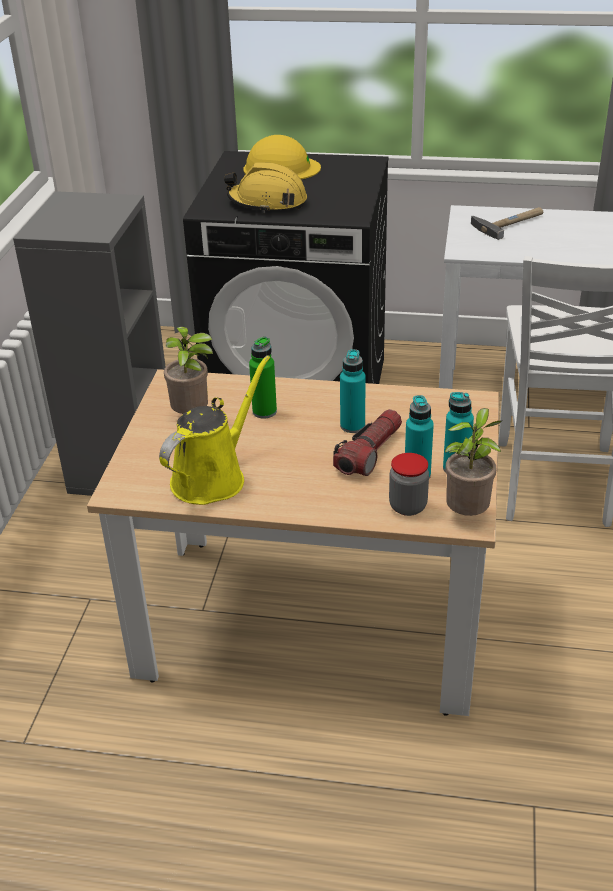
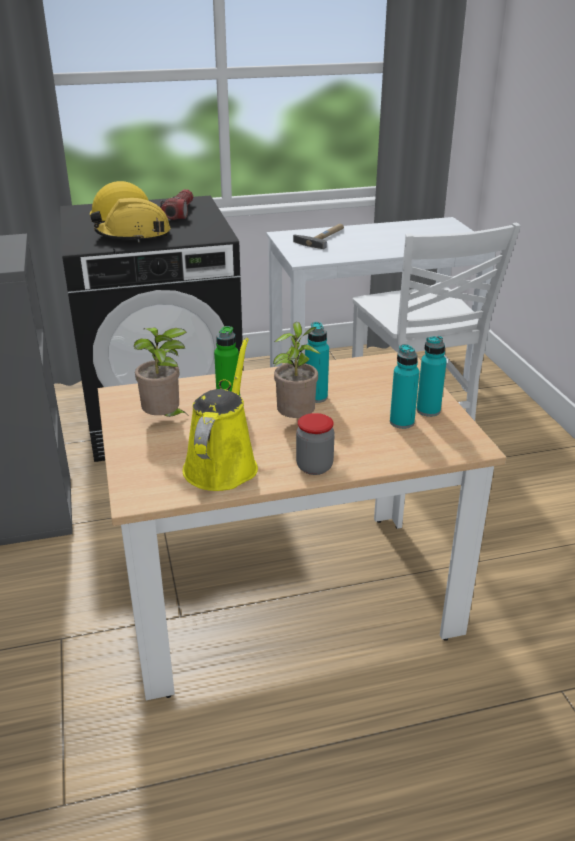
camera: 25 degrees left, 5 degrees down
(369, 453) = (348, 414): flashlight -> flashlight (179, 213)
(408, 506) = (415, 447): jar -> jar (314, 467)
(468, 514) = (468, 442): potted plant -> potted plant (296, 421)

